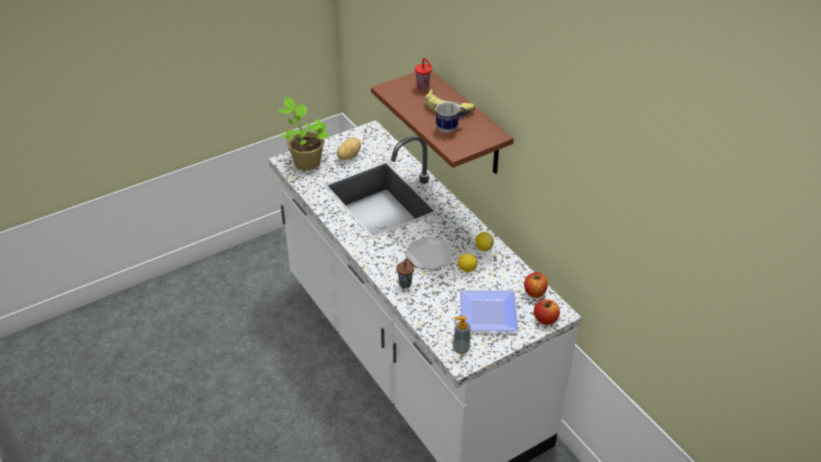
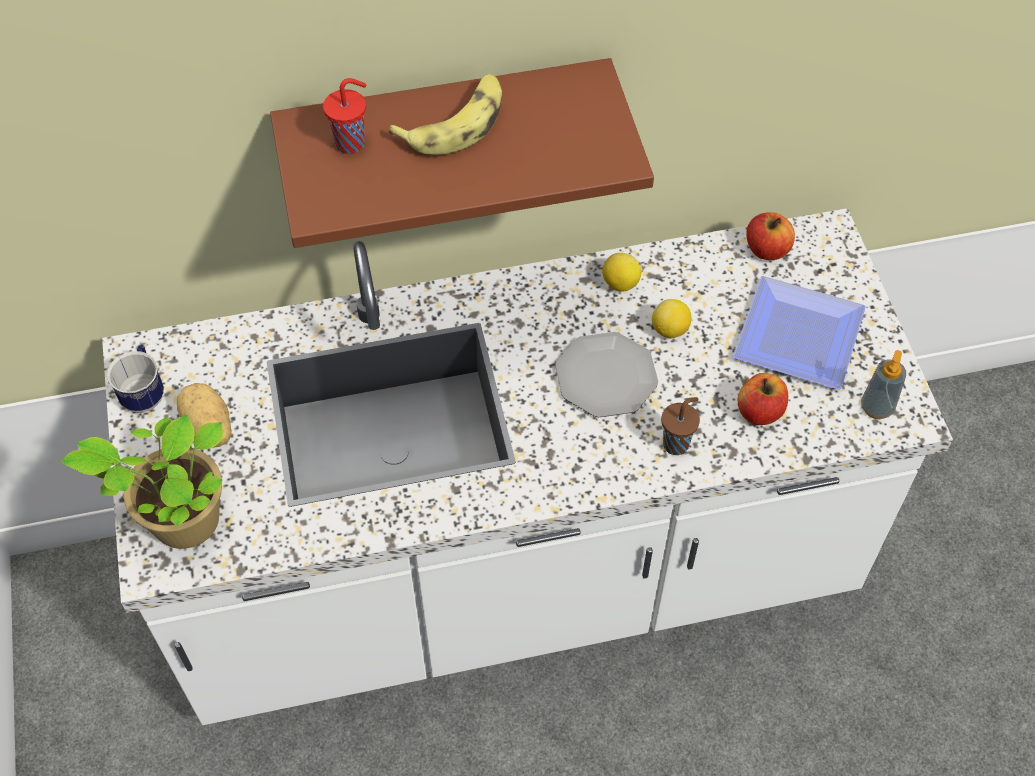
camera: 70 degrees left, 15 degrees up
(450, 128) = (531, 143): mug -> mug (145, 393)
(545, 319) = (839, 258): apple -> apple (760, 411)

